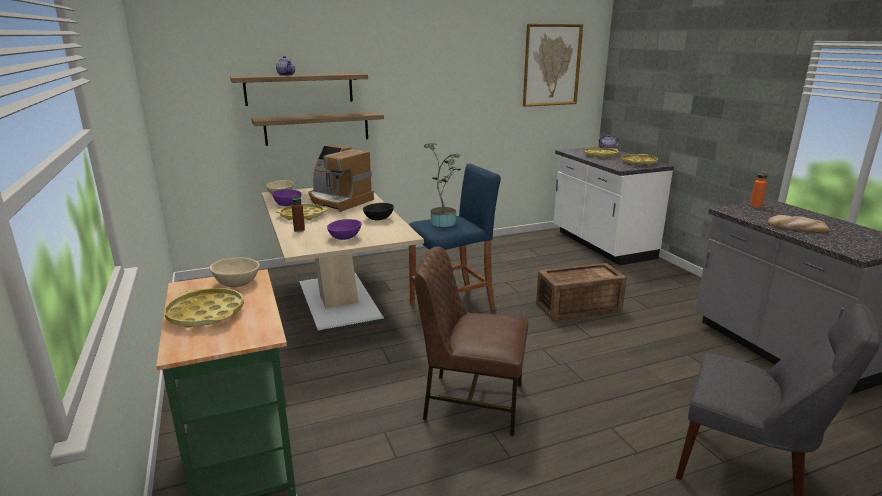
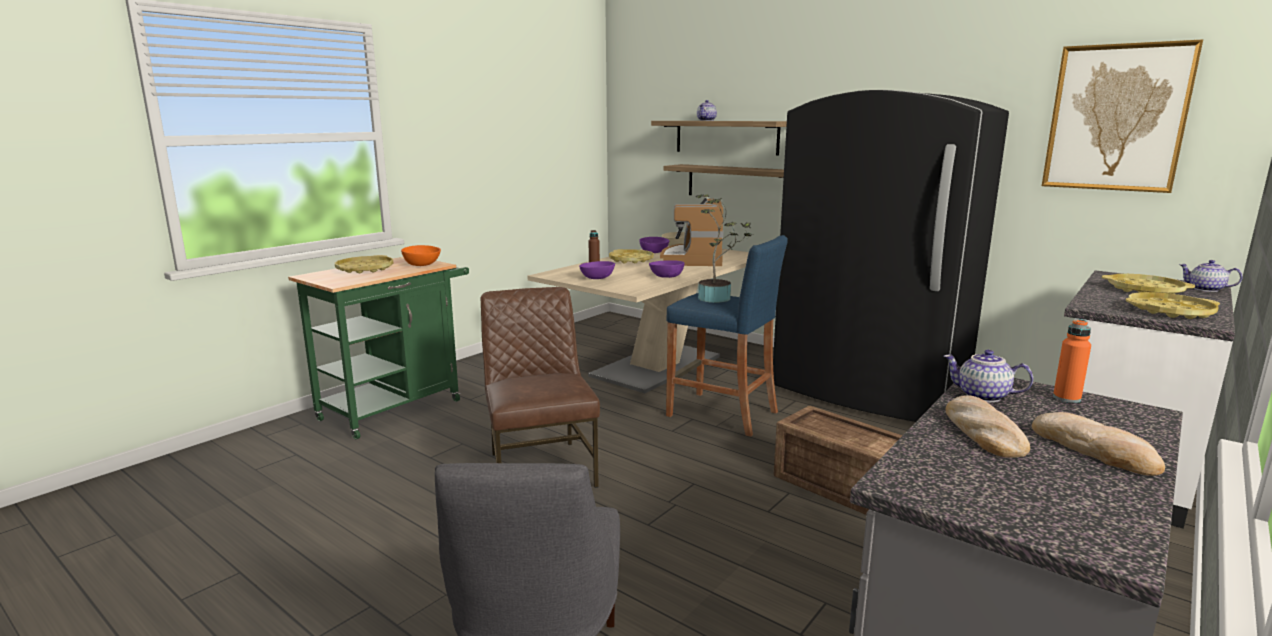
camera: 60 degrees right, 5 degrees down
(236, 283) = (421, 264): beige bowl -> orange bowl
(379, 219) = (667, 277): black bowl -> purple bowl
(469, 256) = (868, 391): none -> black fridge
(751, 216) = (982, 396): none -> teapot
(814, 219) = (1094, 449): none -> bread

